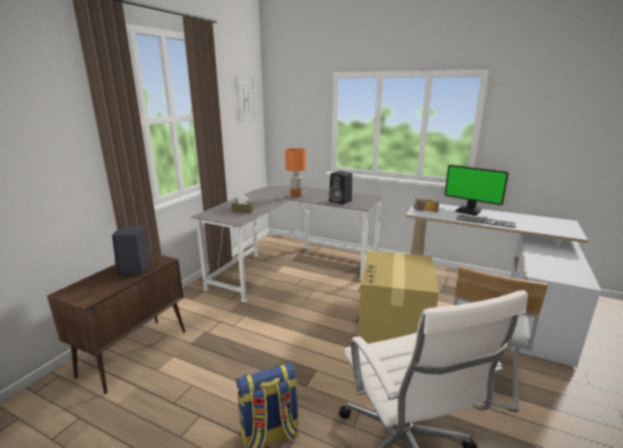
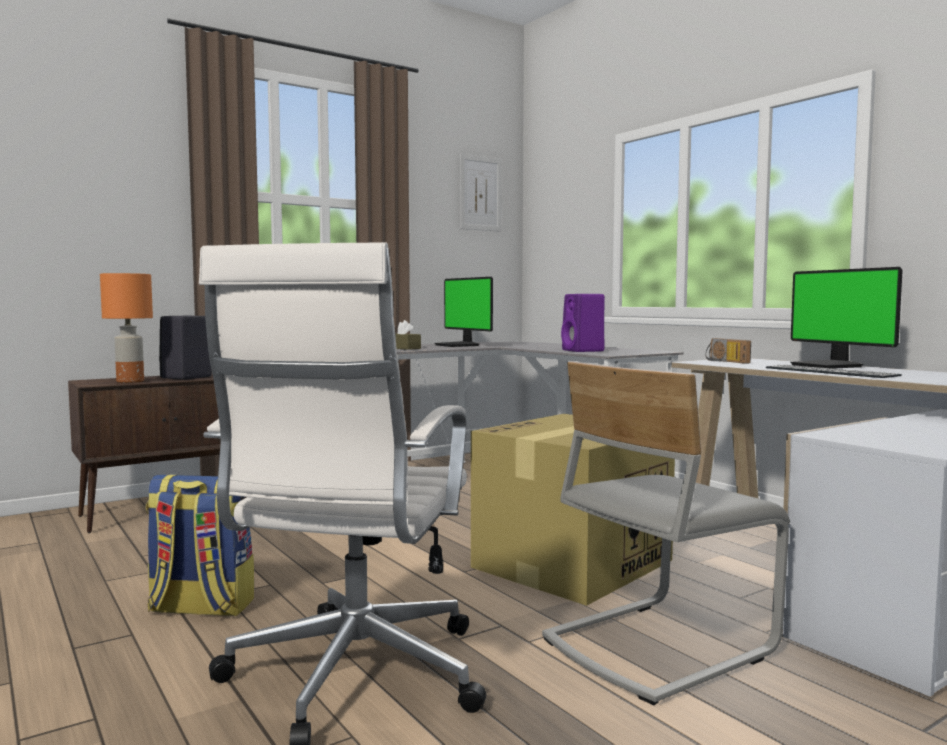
camera: 30 degrees right, 15 degrees down
(261, 199) = (459, 345): none -> monitor
(295, 196) = (520, 346): orange table lamp -> orange table lamp (129, 381)
(341, 201) = (584, 351): black speaker -> purple speaker

